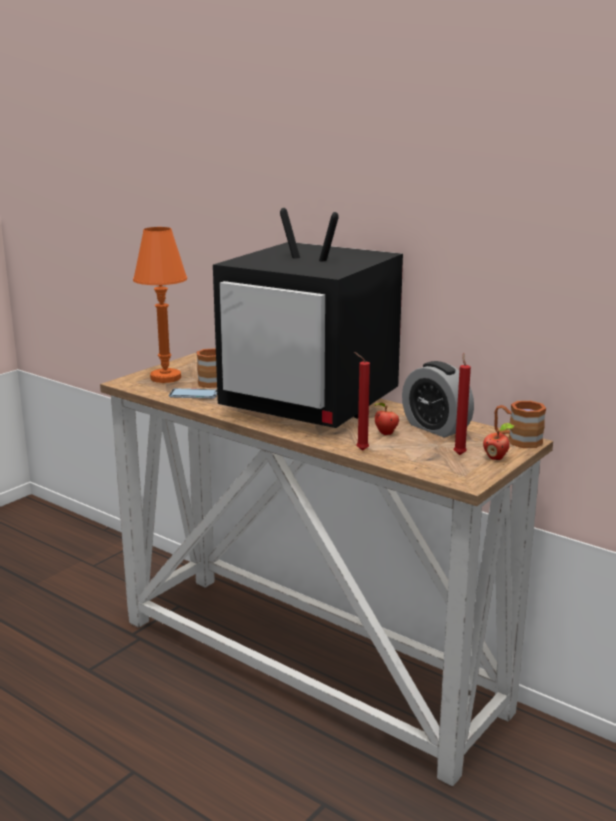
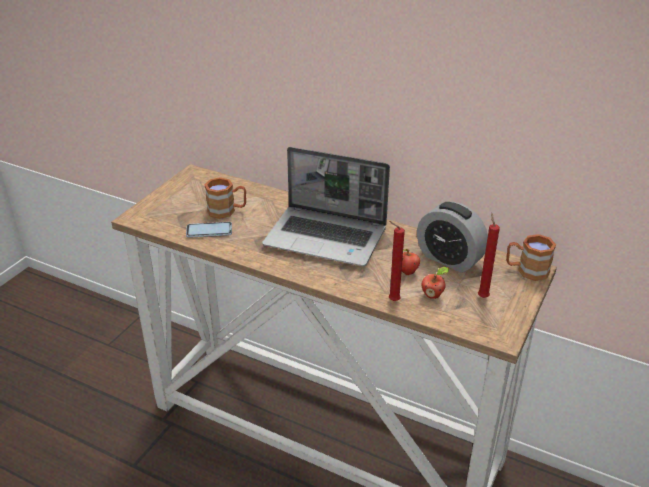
camera: 10 degrees left, 15 degrees up
(165, 378) = (174, 206): orange table lamp -> none
(312, 406) = (327, 237): television -> laptop
(496, 458) = (516, 298): apple -> apple (433, 295)

